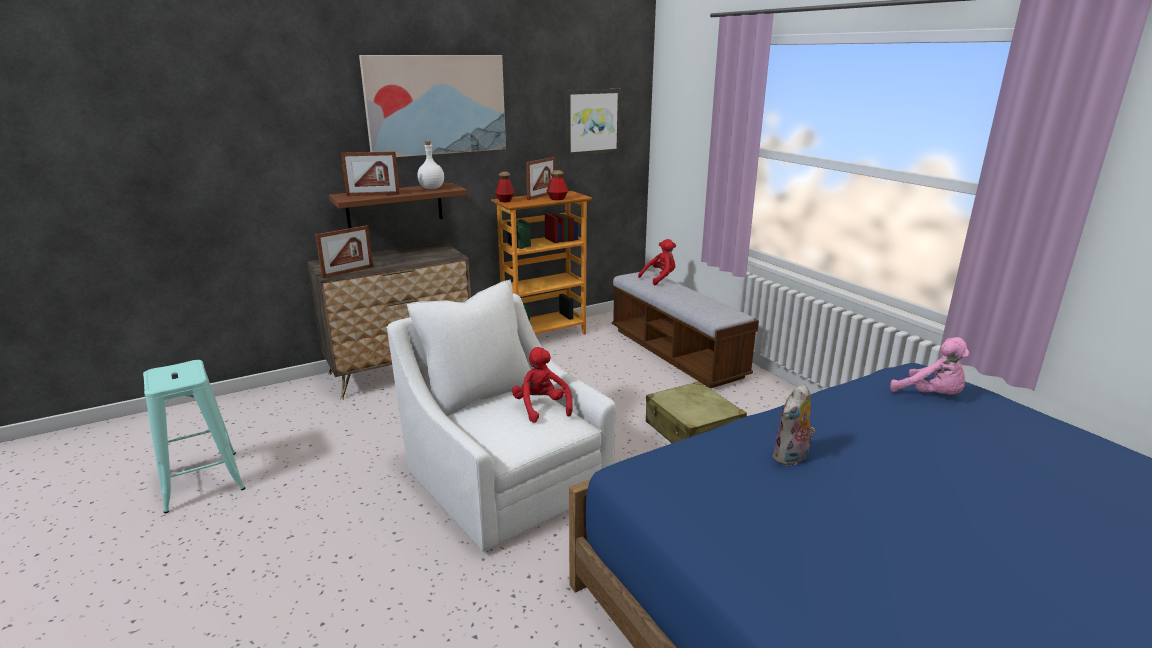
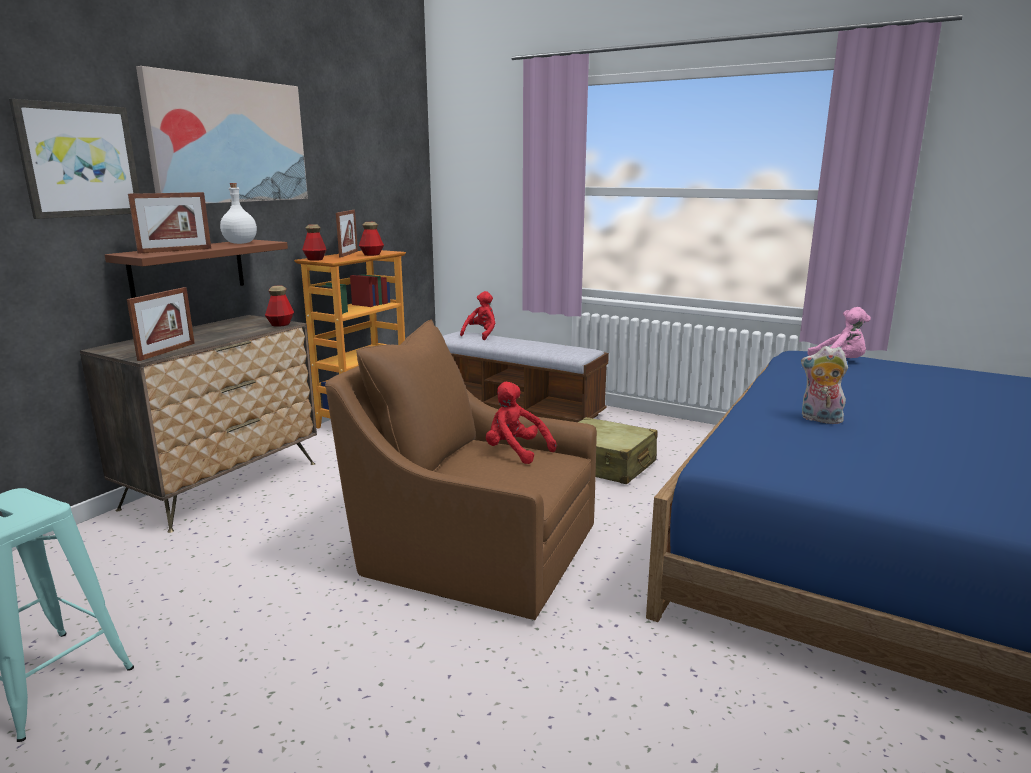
camera: 30 degrees left, 5 degrees down
(449, 256) = (280, 324): none -> bottle
(504, 478) = (473, 551): white armchair -> brown armchair
(592, 122) = (382, 172): picture -> picture (79, 161)
(791, 458) = (819, 419): plush toy -> plush toy turned 105 degrees clockwise

